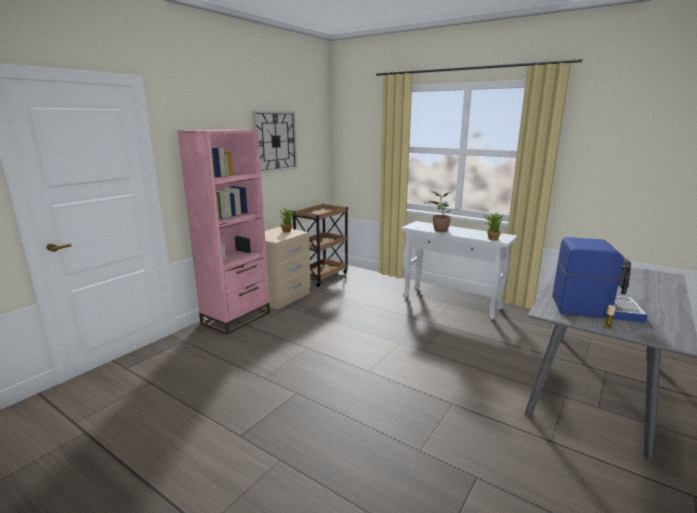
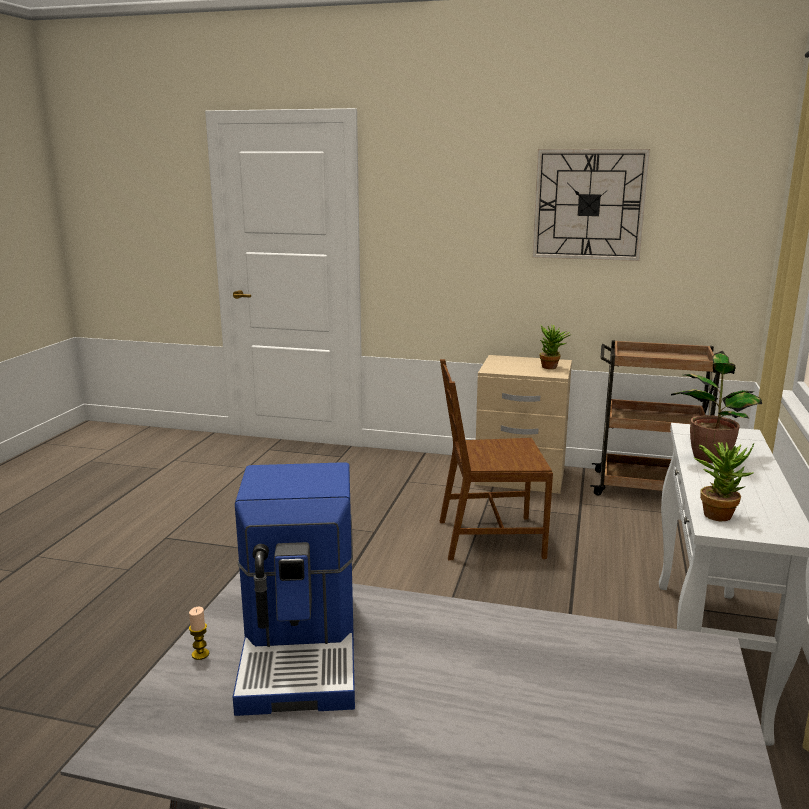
camera: 70 degrees right, 0 degrees up
(236, 318) = (423, 466): pink bookcase -> none
(340, 319) = (489, 538): none -> brown chair

